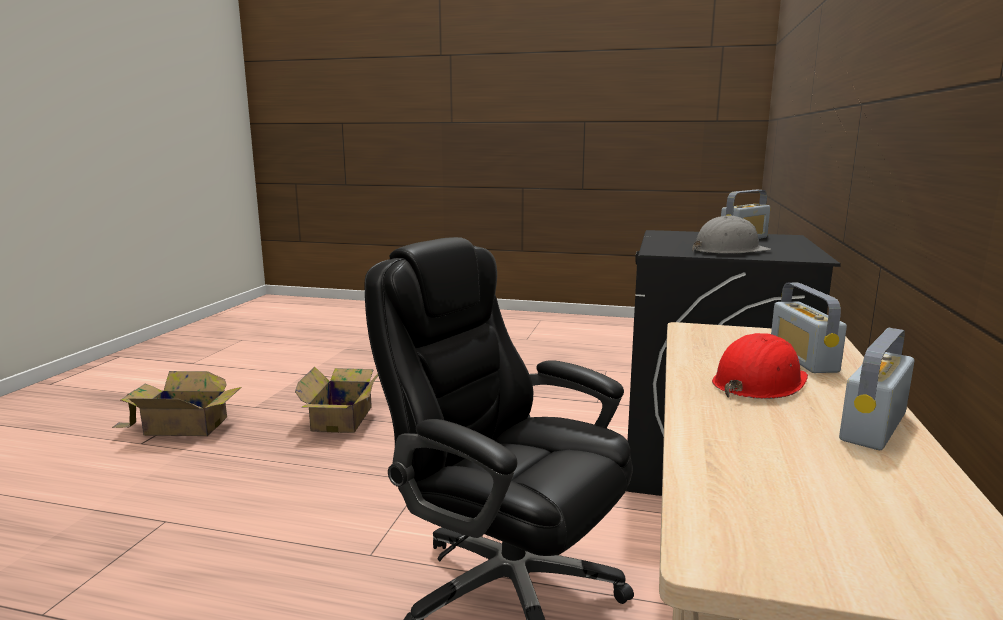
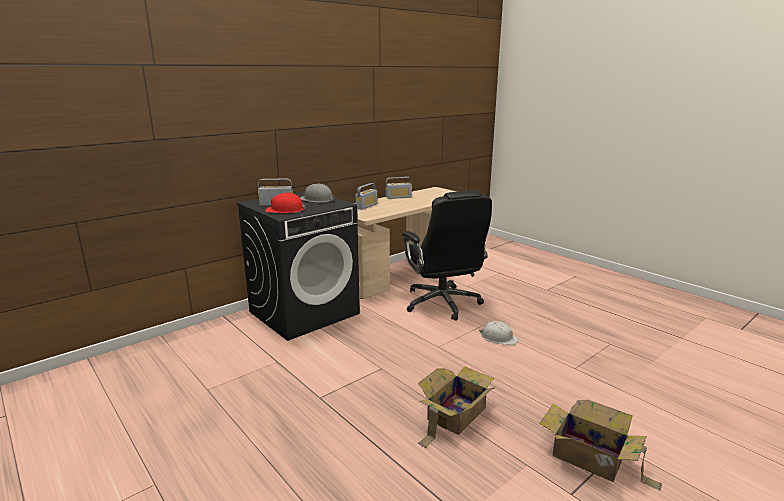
camera: 145 degrees left, 5 degrees up
(322, 535) = (498, 338): none -> white hard hat
(759, 383) = (396, 205): red hard hat -> red hard hat (285, 210)

